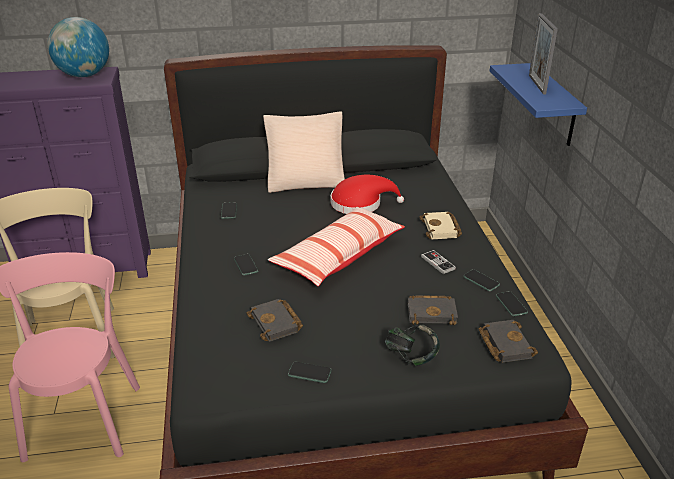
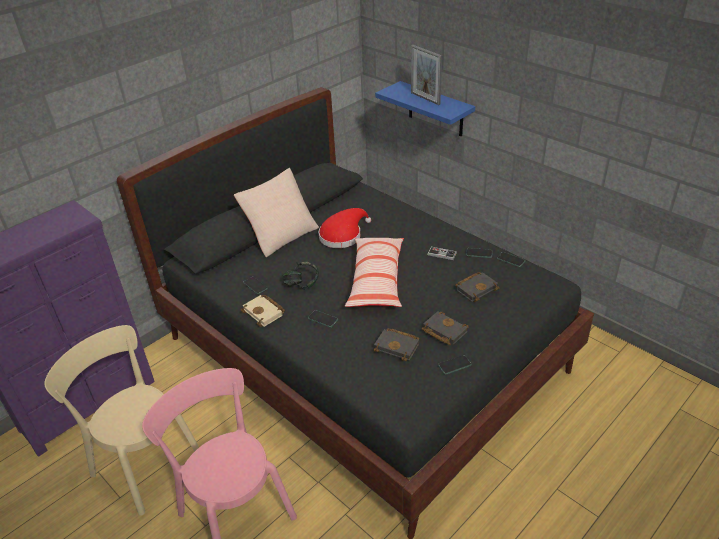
camera: 35 degrees left, 5 degrees up
(84, 75) = (57, 220): globe -> none
(411, 356) = (496, 321): headphones -> headphones (302, 284)
(442, 229) = (417, 229): beige book -> beige book (265, 313)
(504, 344) = (534, 286): black book -> black book (443, 331)

